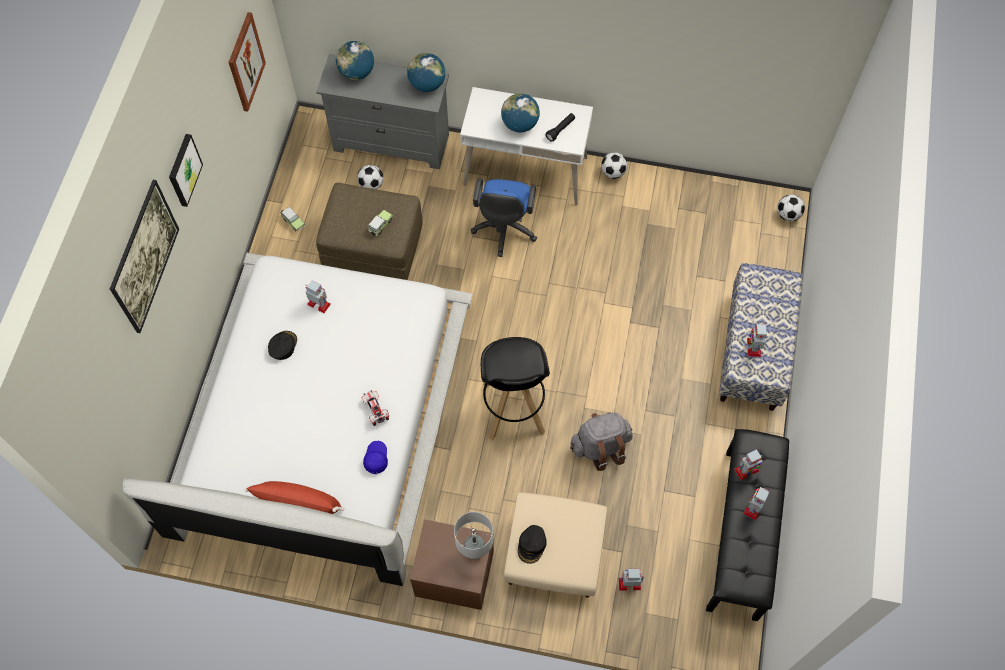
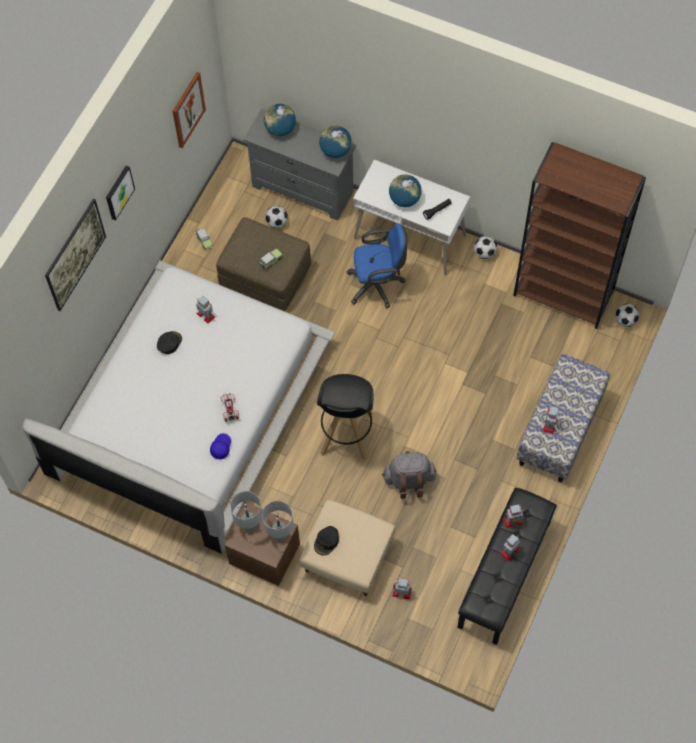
camera: 15 degrees right, 0 degrees up
(298, 503) = (153, 468): red pillow -> none
(434, 547) = (249, 525): none -> grey table lamp
(504, 230) = (378, 284): blue office chair -> blue office chair turned 120 degrees counterclockwise
(712, 199) = (564, 294): none -> brown bookcase

